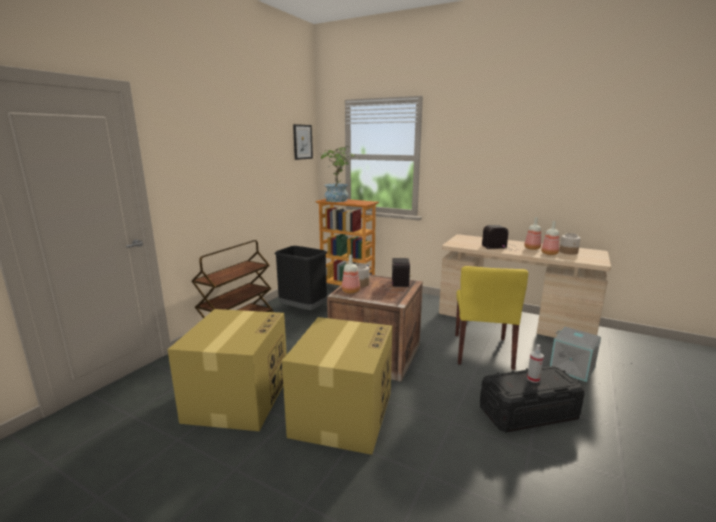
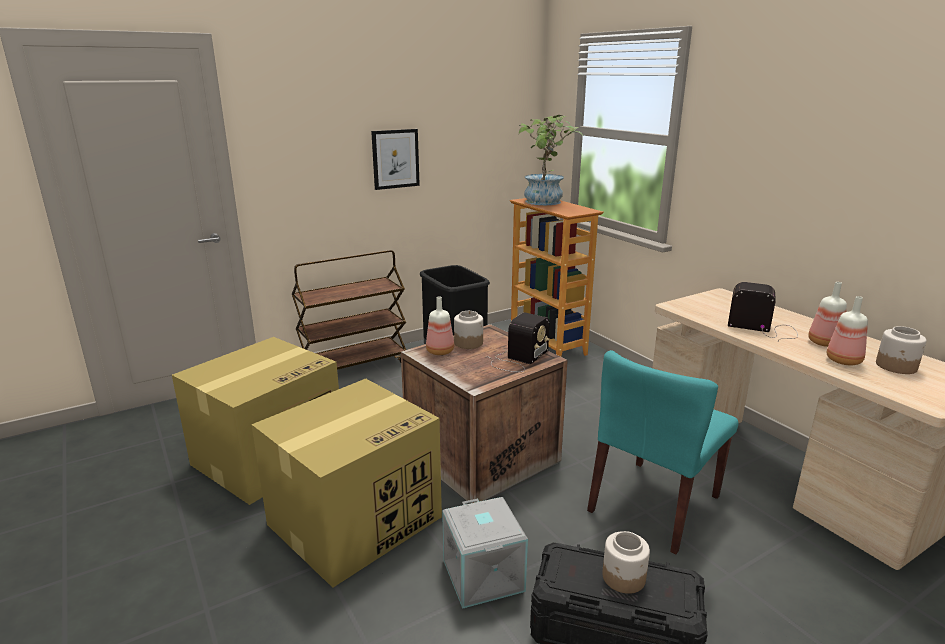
camera: 30 degrees right, 5 degrees up
(302, 142) = (509, 104): picture -> picture (395, 159)
(482, 351) = (654, 504): yellow chair -> turquoise chair
(533, 379) = (624, 578): spray bottle -> jar
(572, 368) = (797, 593): grey storage box -> grey storage box (485, 575)

